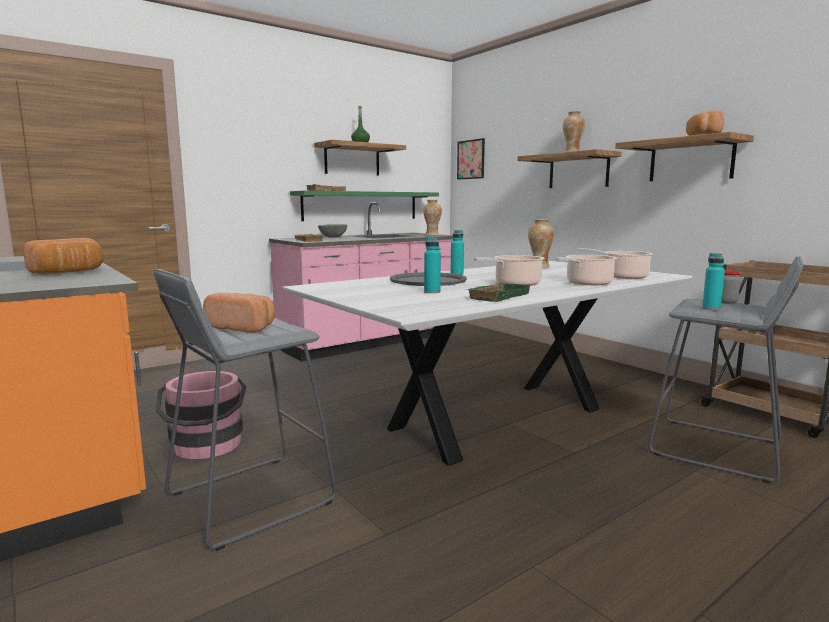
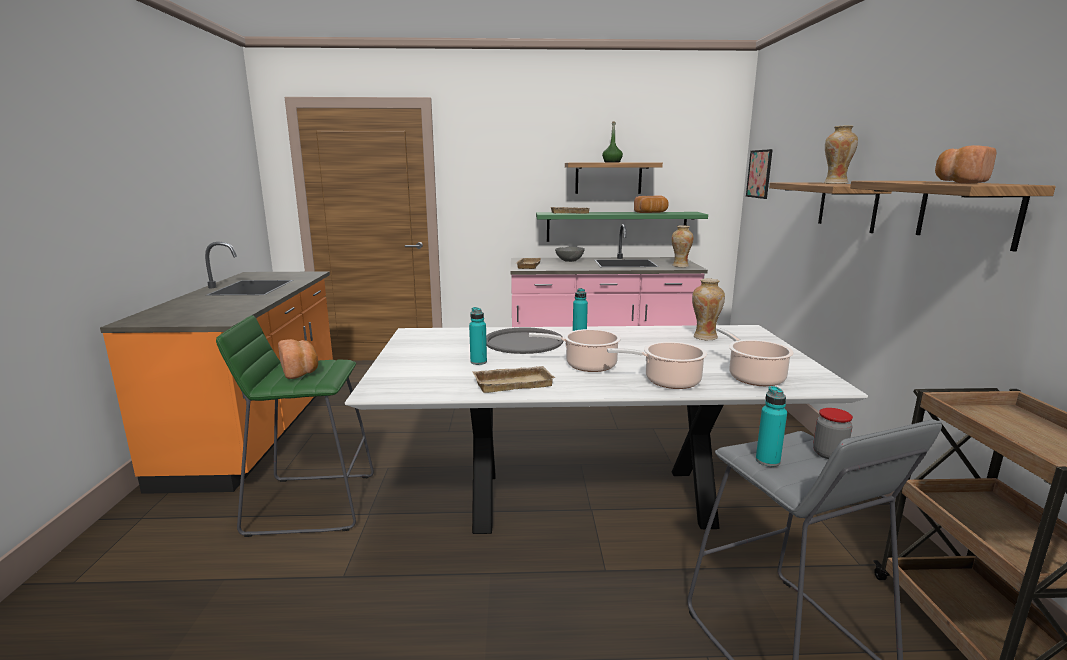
camera: 35 degrees right, 5 degrees up
(69, 272) = (242, 303): bread -> bread (652, 213)
(206, 447) = (345, 447): pink bucket -> none
(249, 498) = (311, 503): grey stool -> green stool
(497, 296) = (513, 383): green tray -> beige tray

